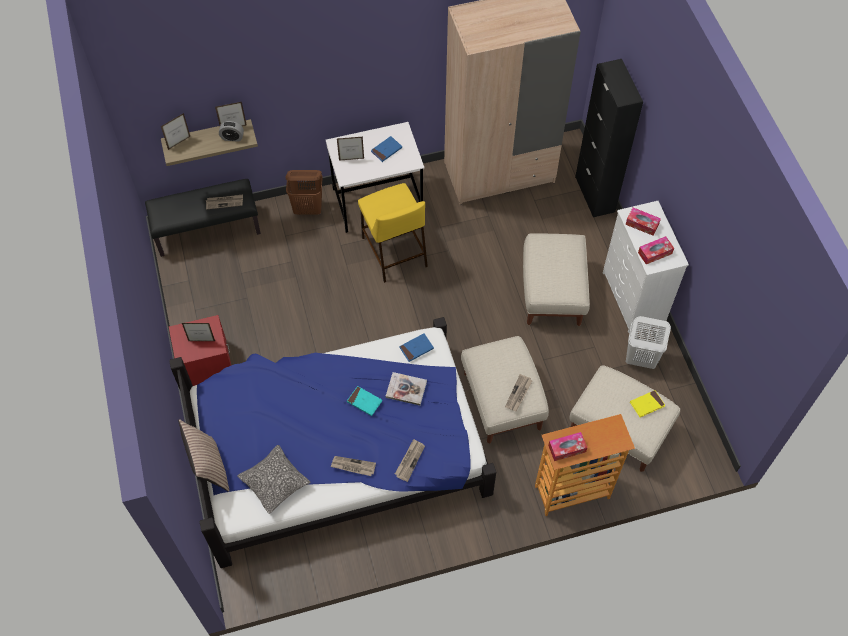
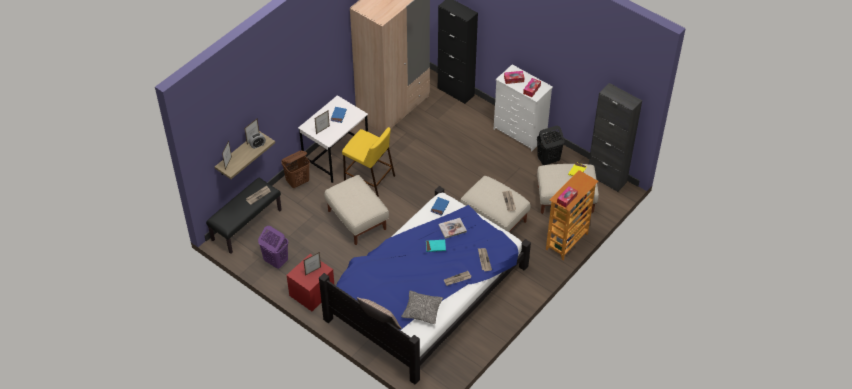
camera: 35 degrees left, 10 degrees down
(200, 296) = (275, 261): none -> purple laundry basket
(552, 292) = (475, 152): beige ottoman -> beige ottoman (357, 220)
(640, 358) = (548, 160): white laundry basket -> black laundry basket
(701, 432) = (606, 178): none -> black cabinet

